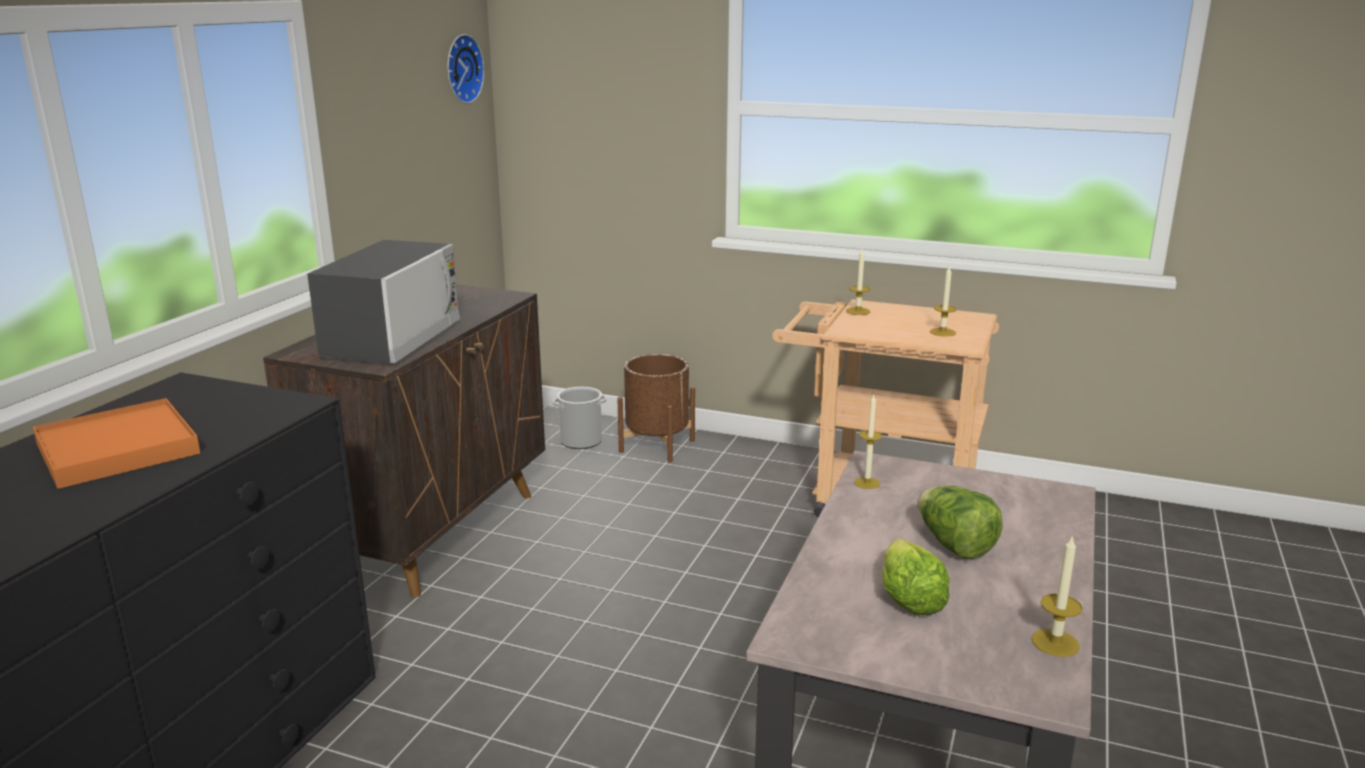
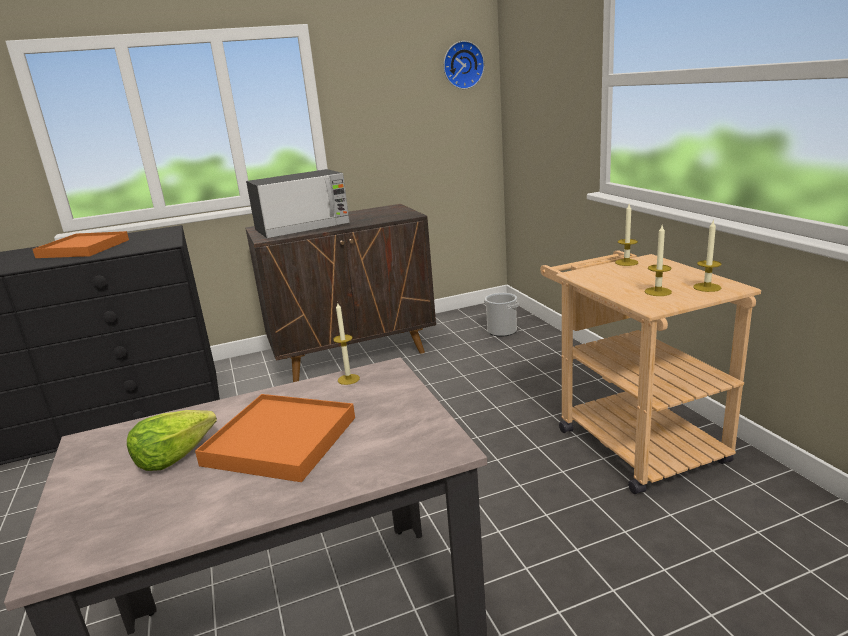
camera: 50 degrees right, 0 degrees up
(657, 446) = (539, 347): brown planter -> none
(954, 545) = (280, 441): lettuce -> orange tray
(1055, 642) = (144, 537): candle -> candle (707, 287)

